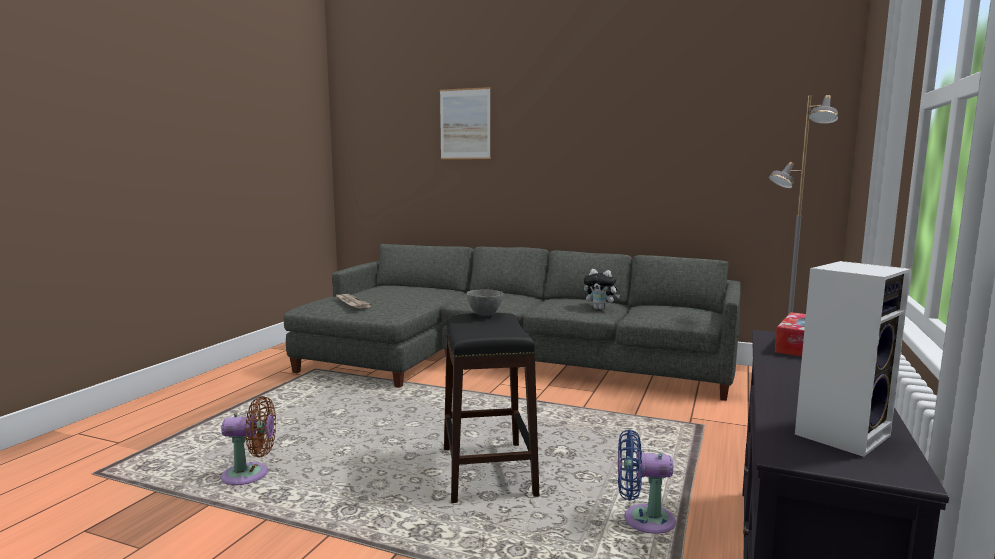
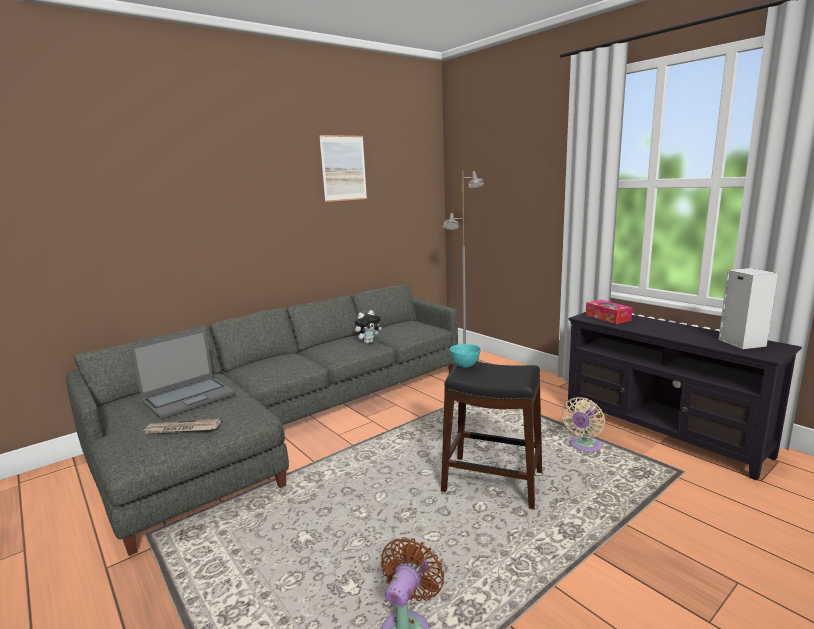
camera: 60 degrees left, 5 degrees up
(400, 293) = (188, 398): none -> laptop
(465, 124) = (157, 192): picture -> picture (343, 168)
(484, 314) = (464, 366): grey bowl -> turquoise bowl
(643, 520) = (584, 446): blue fan -> beige fan

